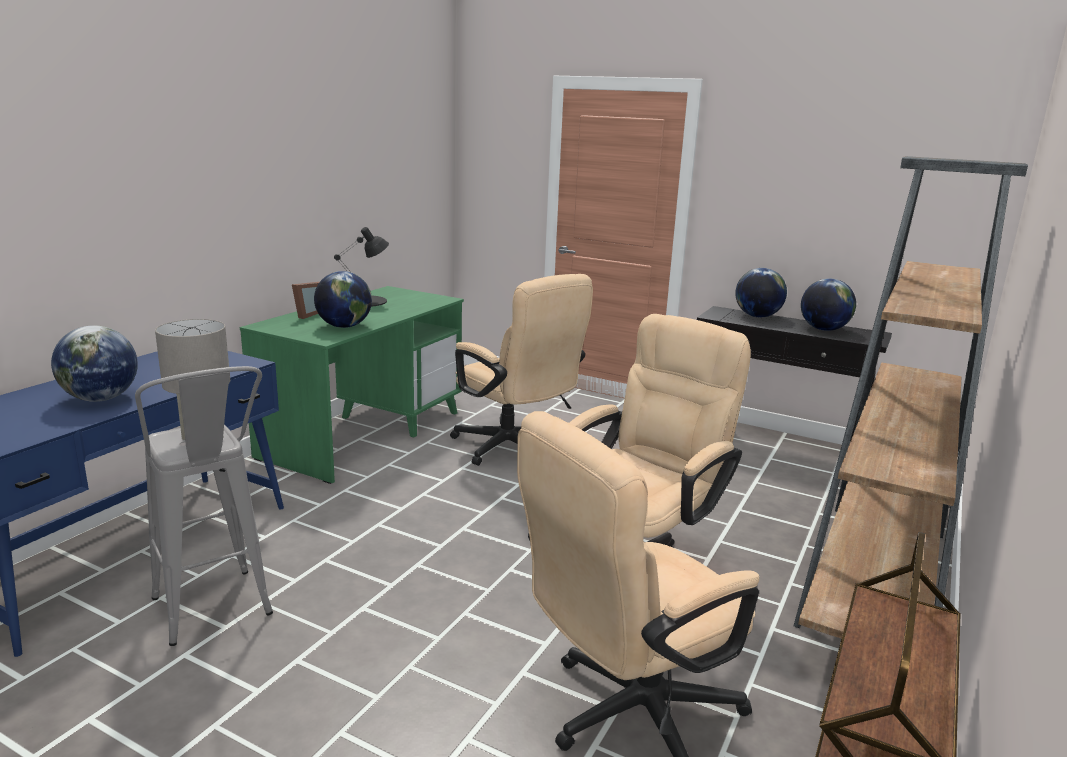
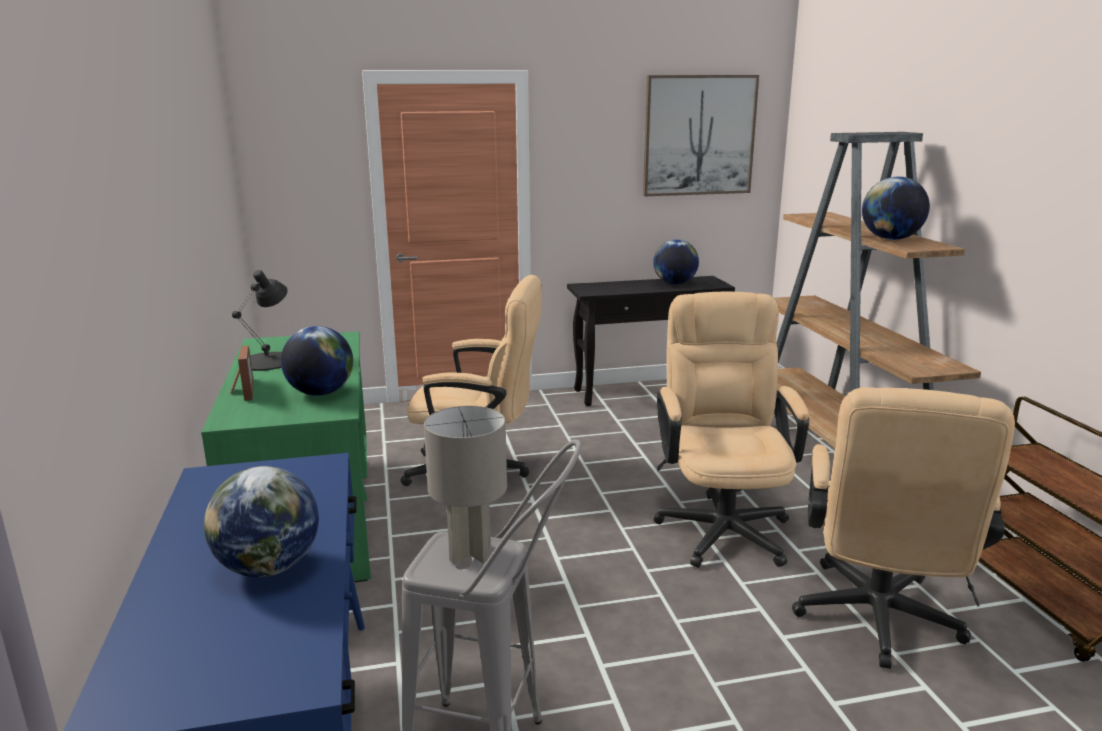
camera: 40 degrees left, 0 degrees up
(757, 316) = (614, 284): globe -> globe (891, 239)
(896, 162) = (699, 135): none -> picture

